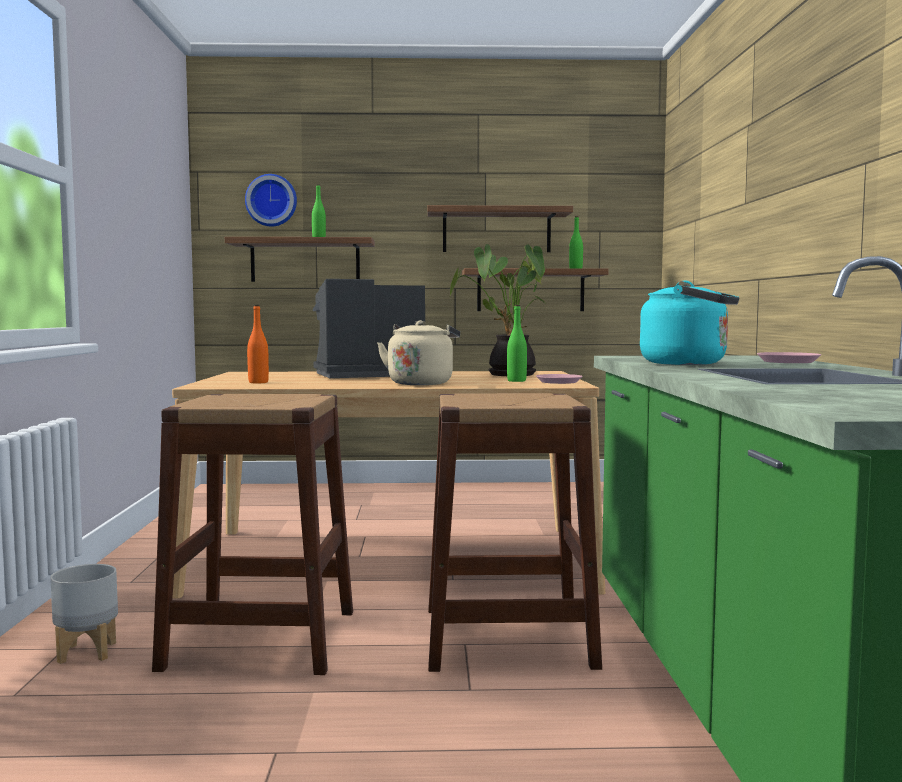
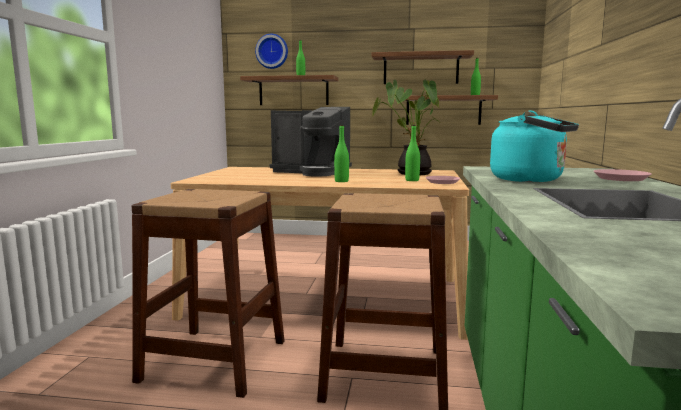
camera: 10 degrees right, 5 degrees up
(87, 652) = (101, 361): grey planter -> none
(258, 382) = (233, 178): orange bottle -> none
(365, 375) = (312, 172): coffee machine -> coffee machine turned 150 degrees counterclockwise
(421, 383) = (341, 181): beige kettle -> green bottle

